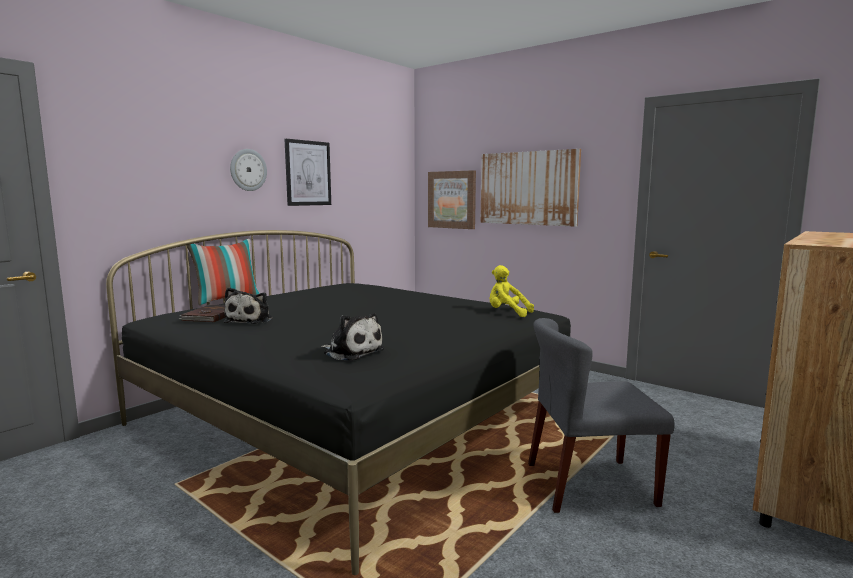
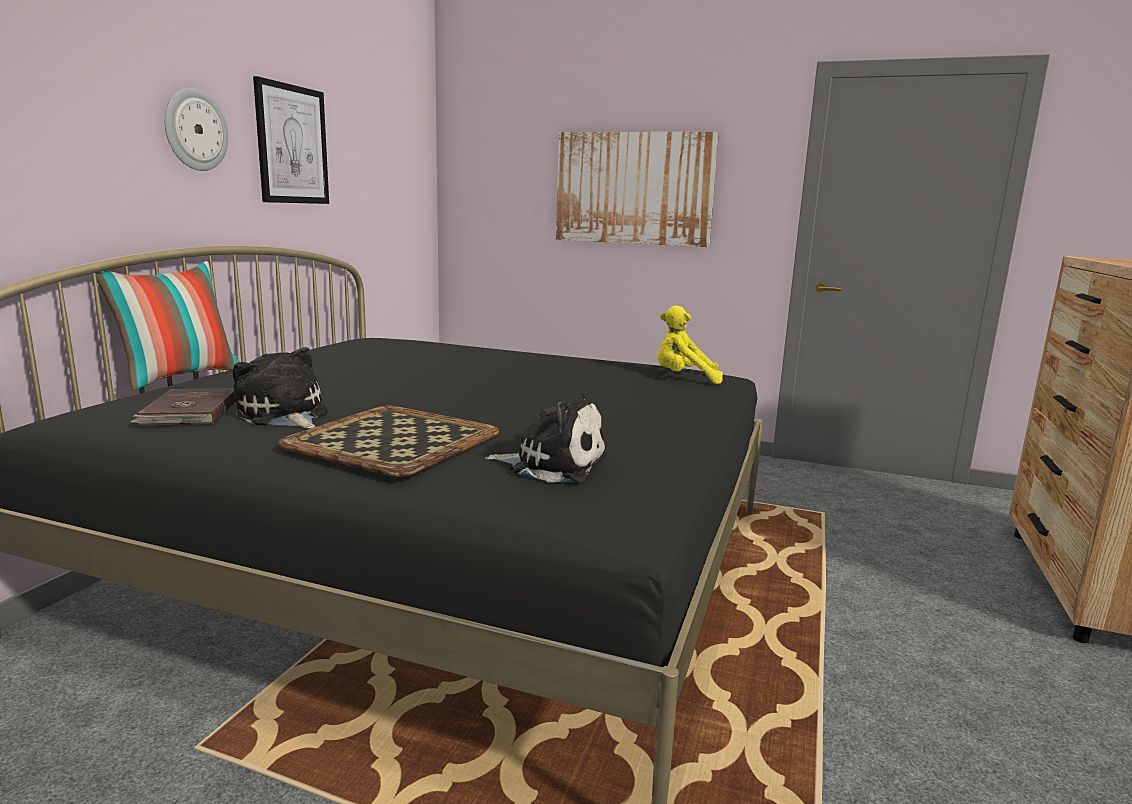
camera: 20 degrees left, 5 degrees up
(251, 320) = (283, 415): plush toy -> plush toy turned 150 degrees clockwise
(285, 334) = (391, 440): none -> tray
(452, 199) = (505, 203): picture -> none
(589, 484) = (853, 620): grey chair -> none

